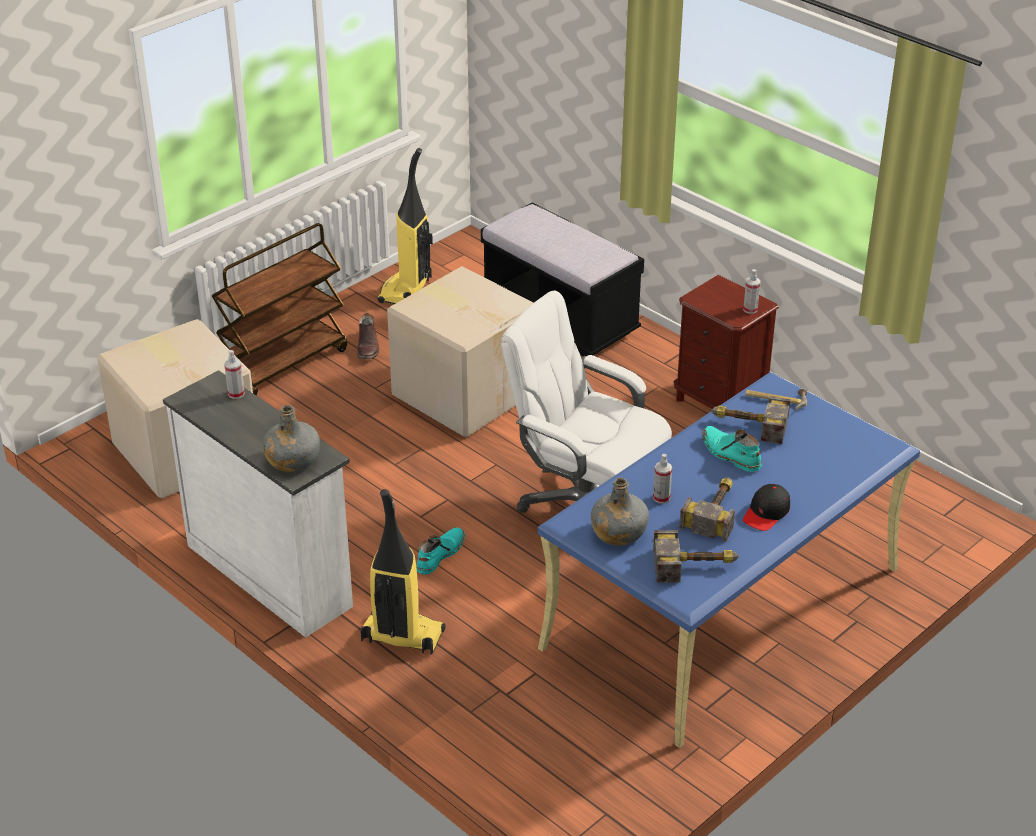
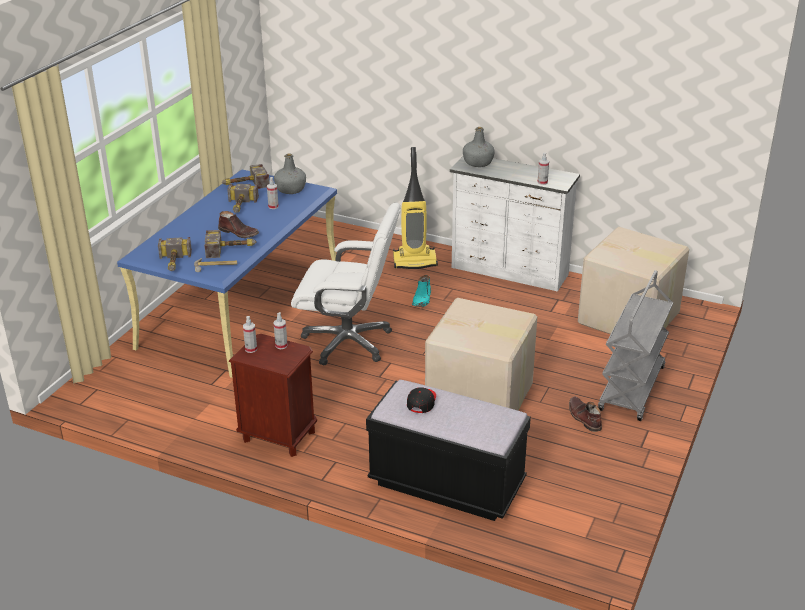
camera: 160 degrees right, 5 degrees down
(284, 363) = (632, 389): brown cart -> grey cart
(406, 291) = (602, 479): vacuum cleaner -> none
(714, 306) = (281, 345): none -> spray bottle
(730, 454) = (239, 233): turquoise boot -> brown boot
(766, 513) = (211, 210): black cap -> black cap (421, 402)
(835, 418) = (174, 263): none -> hammer

